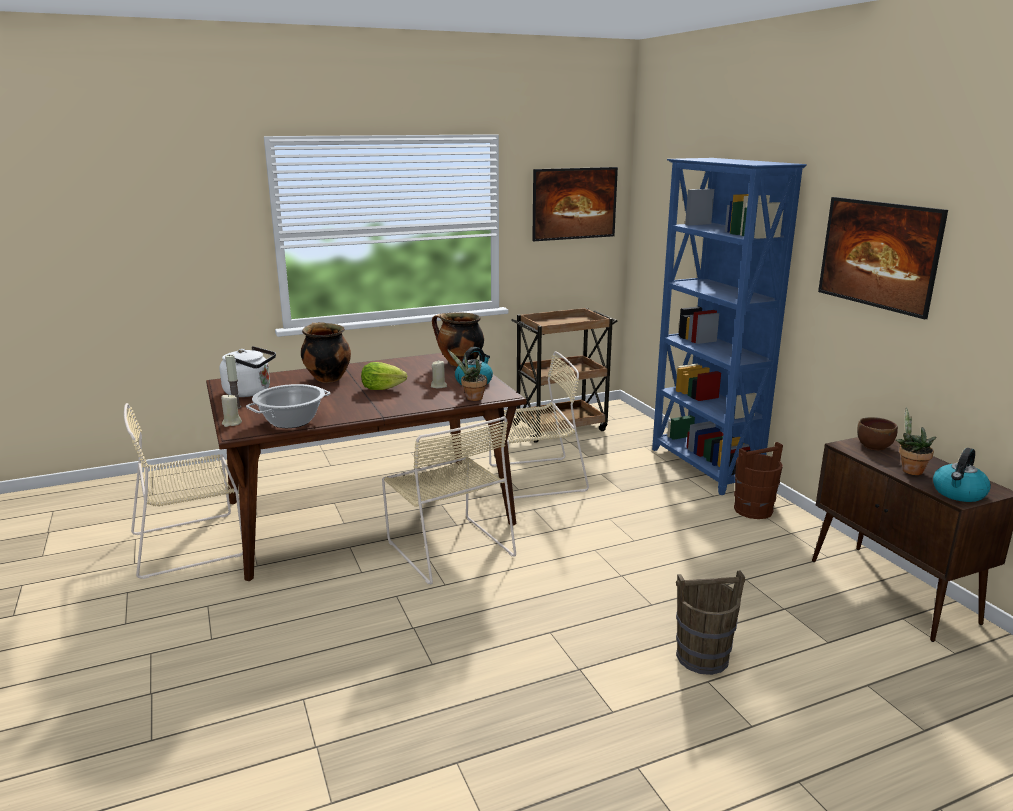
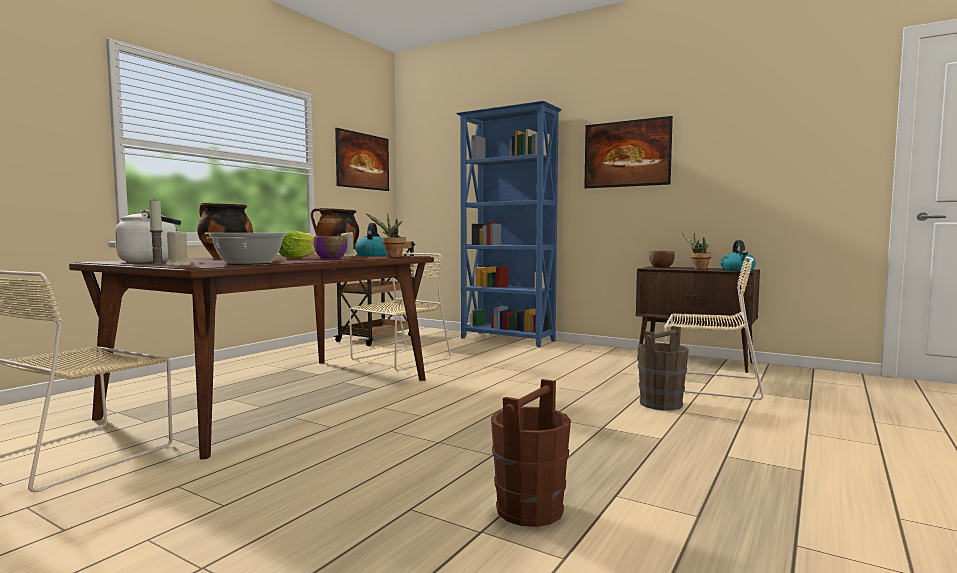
camera: 35 degrees left, 15 degrees down
(400, 399) = (330, 258): none -> purple bowl
(448, 546) = (389, 399): beige chair -> beige chair (707, 384)
(753, 510) = (569, 349): brown bucket -> brown bucket (530, 509)

